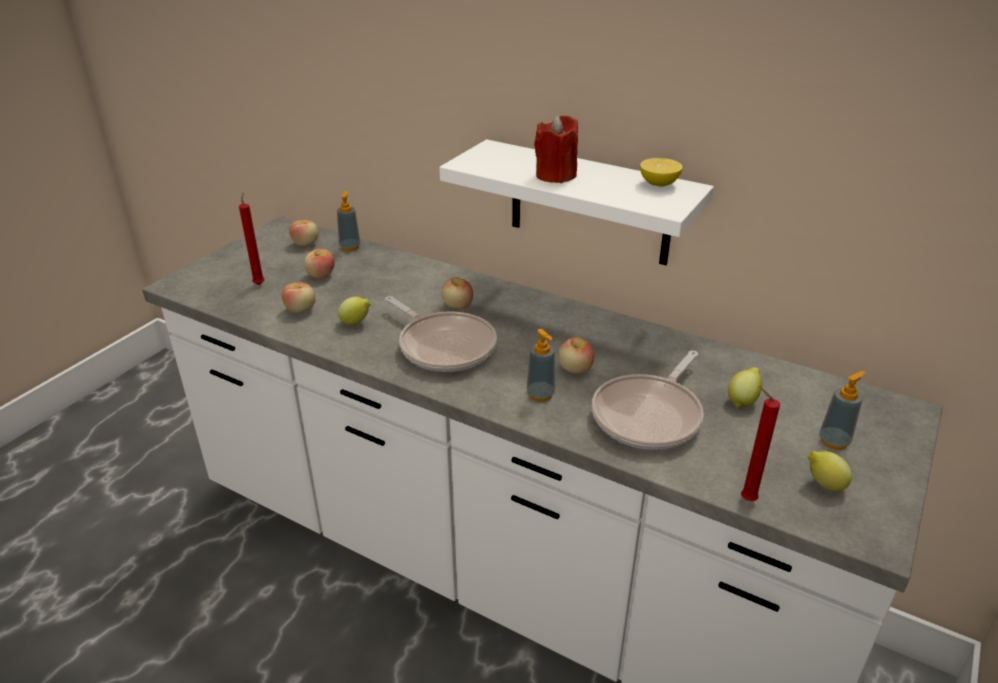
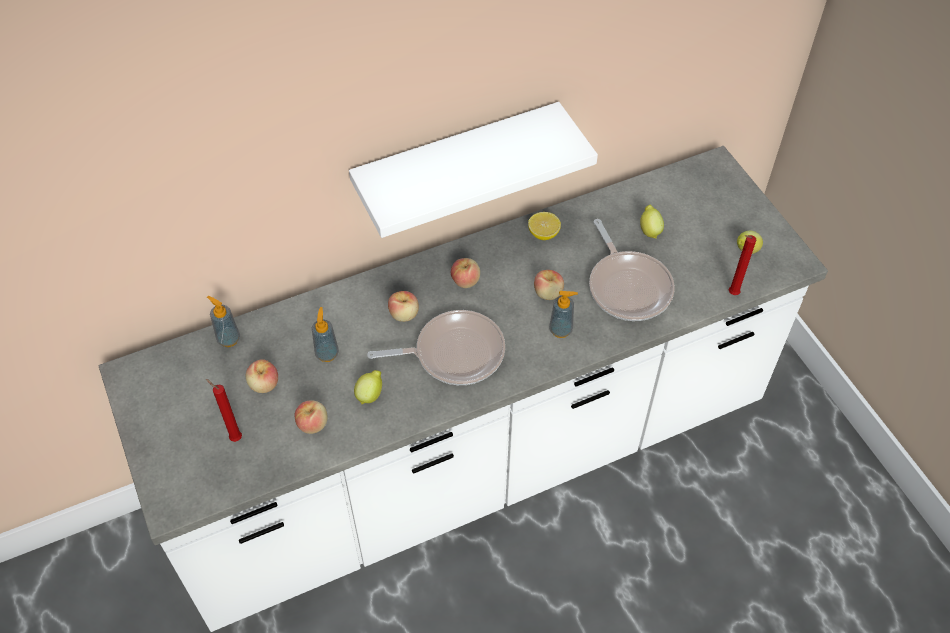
camera: 55 degrees left, 20 degrees up
(306, 244) = (187, 370): apple -> apple (465, 281)
(556, 175) = (466, 171): red candle -> none
(659, 184) = (532, 127): lemon -> lemon (543, 234)
(834, 441) = (716, 218): soap dispenser -> soap dispenser (327, 353)

